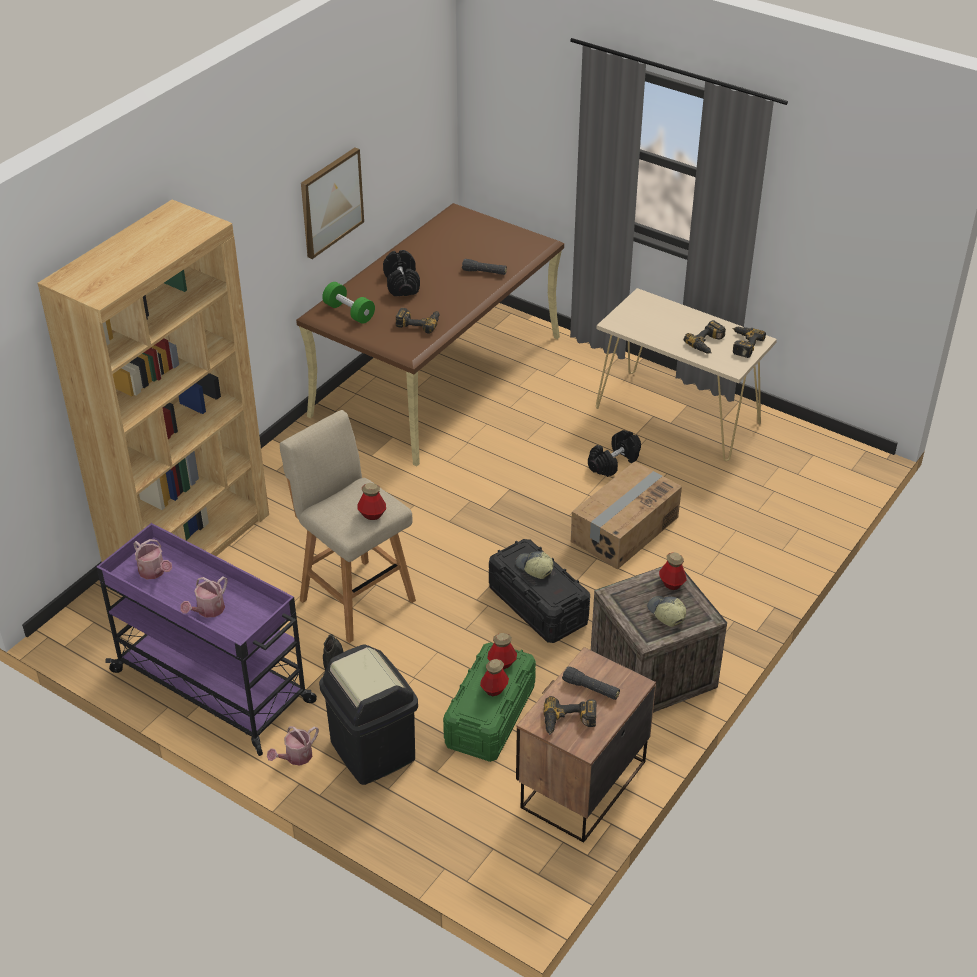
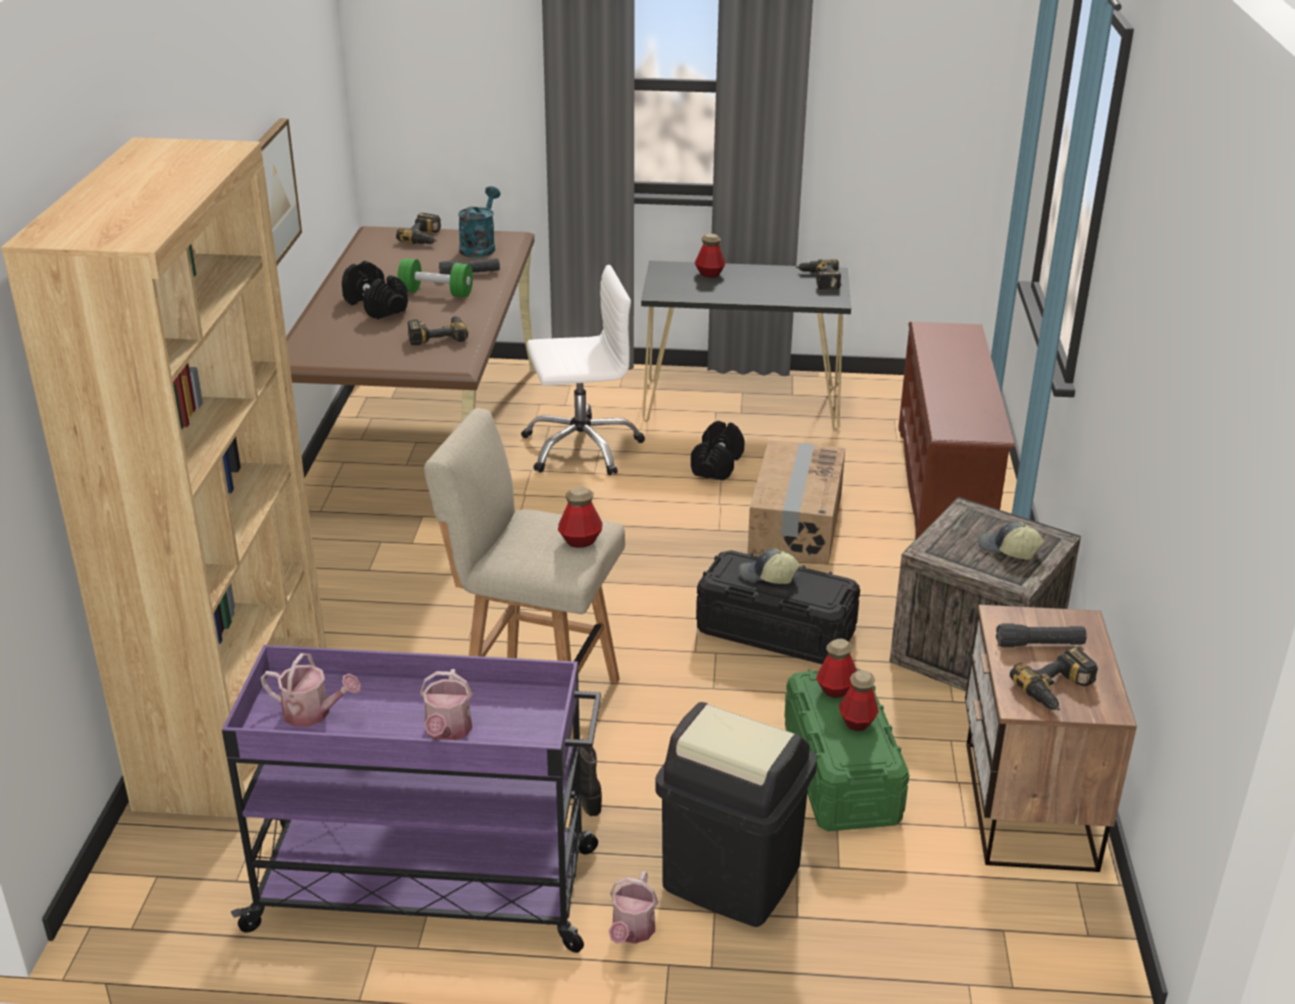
camera: 30 degrees left, 10 degrees down
(349, 312) = (333, 347): green dumbbell -> green dumbbell (436, 293)
(512, 247) = (480, 247): none -> turquoise watering can
(535, 416) = (581, 447): none -> white office chair
(671, 584) = (979, 519): bottle -> bottle (709, 274)
(678, 416) = (742, 404): beige console table -> black console table
(708, 343) = (782, 287): power drill -> power drill (426, 237)
(758, 538) = (945, 488): none -> brown shoe rack

